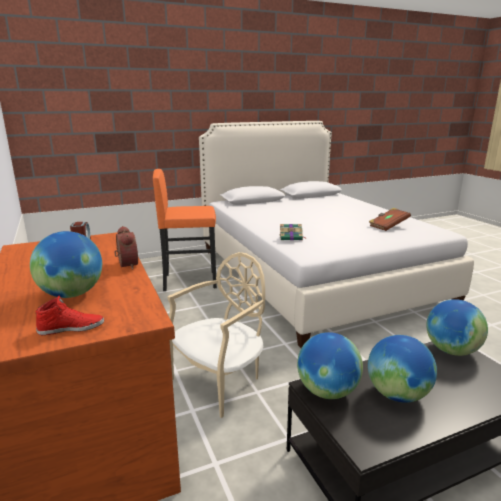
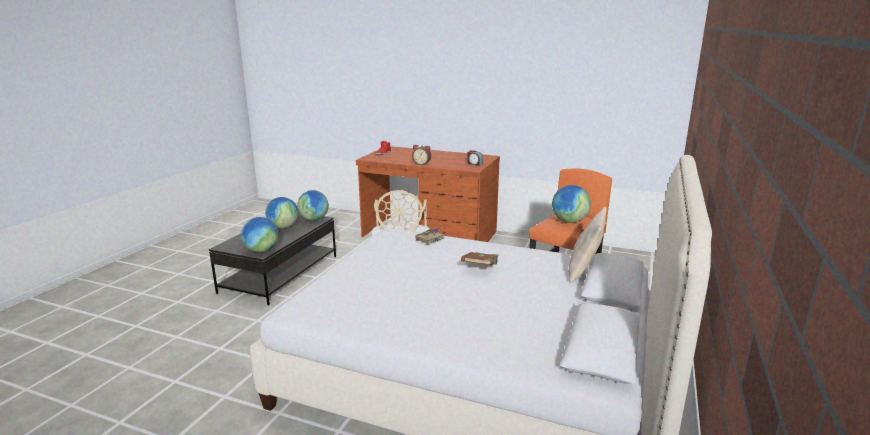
camera: 135 degrees right, 0 degrees up
(71, 294) = (409, 155): globe -> globe (569, 221)
(246, 205) = (584, 270): none -> beige pillow
(388, 226) = (367, 295): brown book -> brown book (481, 267)

